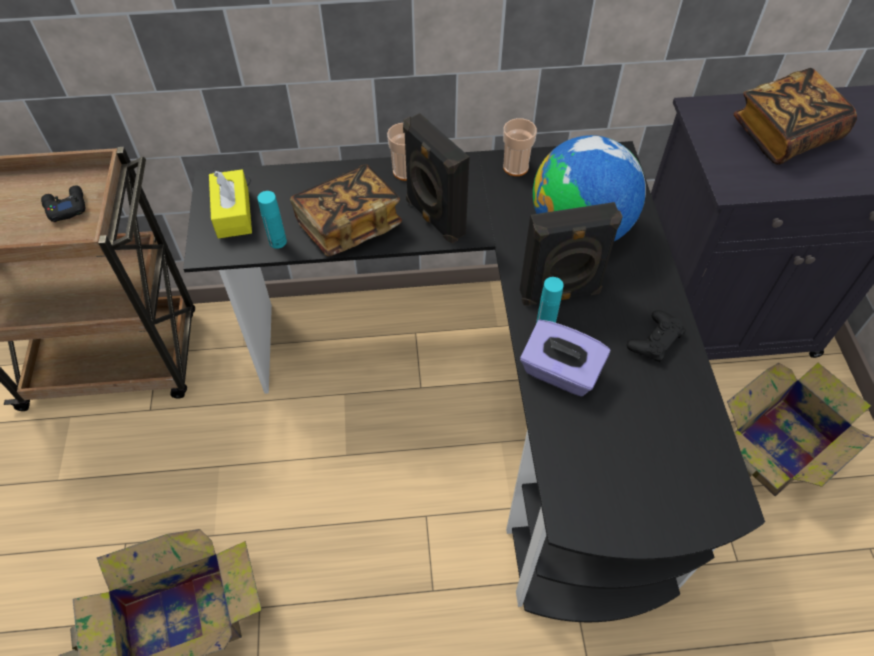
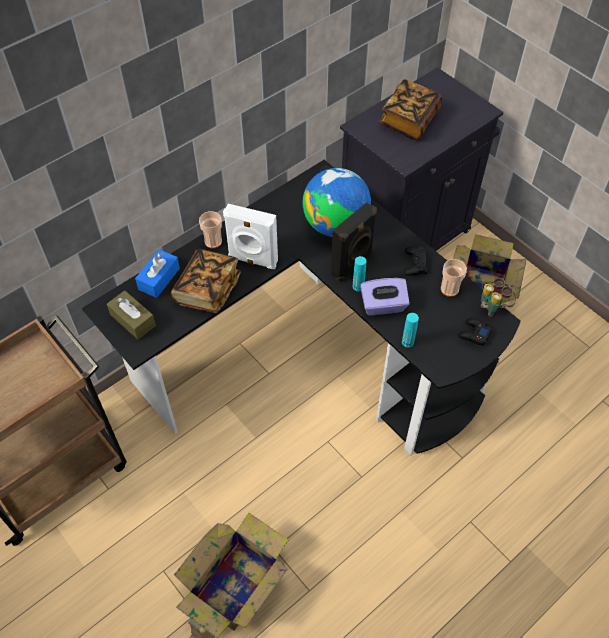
camera: 35 degrees left, 0 degrees up
(66, 207) = (32, 372): black game controller -> black game controller (474, 334)
(233, 213) = (133, 320): yellow tissue box -> brown tissue box
(277, 241) = (175, 322): turquoise bottle -> turquoise bottle (407, 342)
(305, 182) = (159, 279): none -> blue tissue box
(433, 218) = (252, 260): black speaker -> white speaker
(515, 167) = (273, 207): cup -> cup (449, 289)
(733, 472) = (493, 307): none -> binoculars

